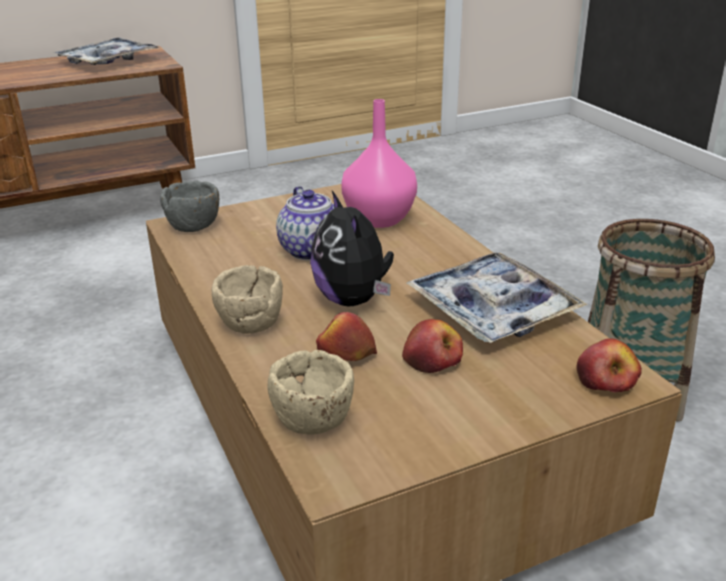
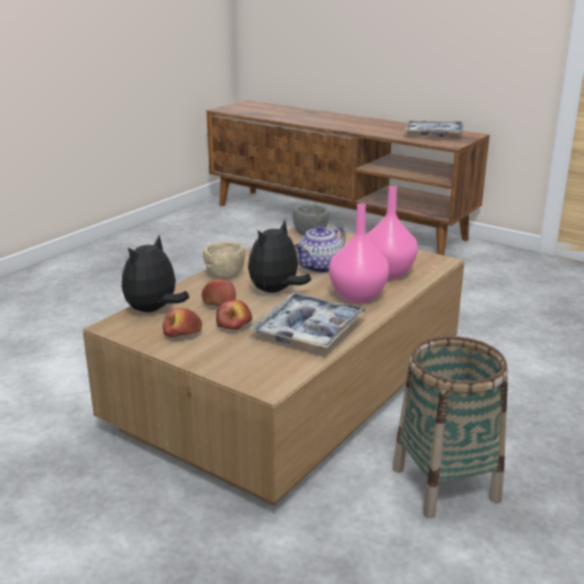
camera: 60 degrees right, 5 degrees down
(313, 420) = (154, 310): beige bowl -> plush toy
(425, 254) = (357, 297): none -> pink vase
(606, 380) = (261, 378): apple -> apple (182, 334)

